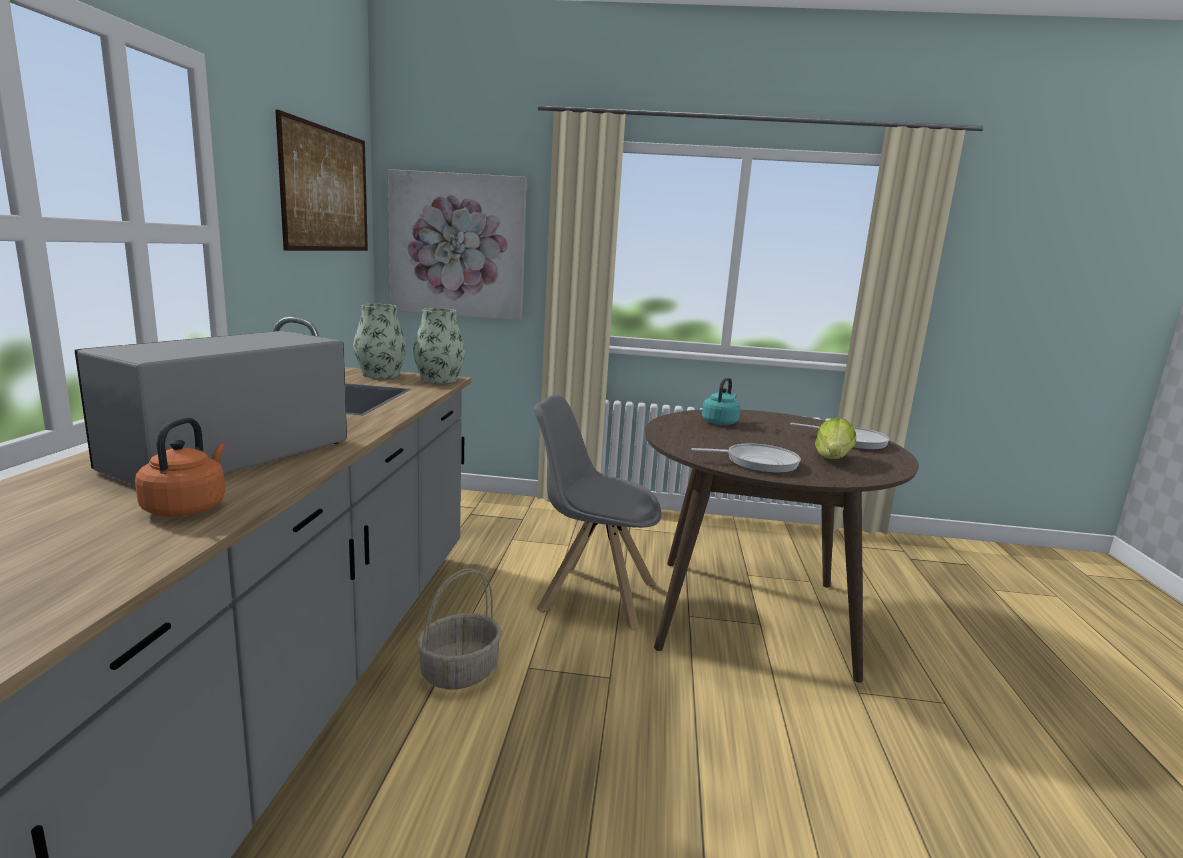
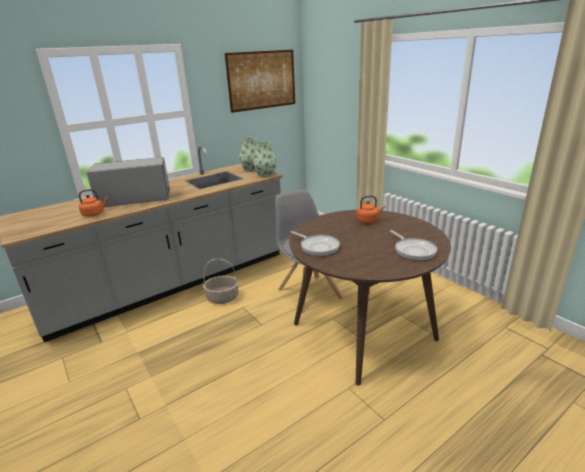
camera: 50 degrees right, 10 degrees up
(457, 246) = (330, 100): picture -> none
(720, 422) = (368, 220): turquoise kettle -> orange kettle
(833, 459) = (365, 257): lettuce -> none

